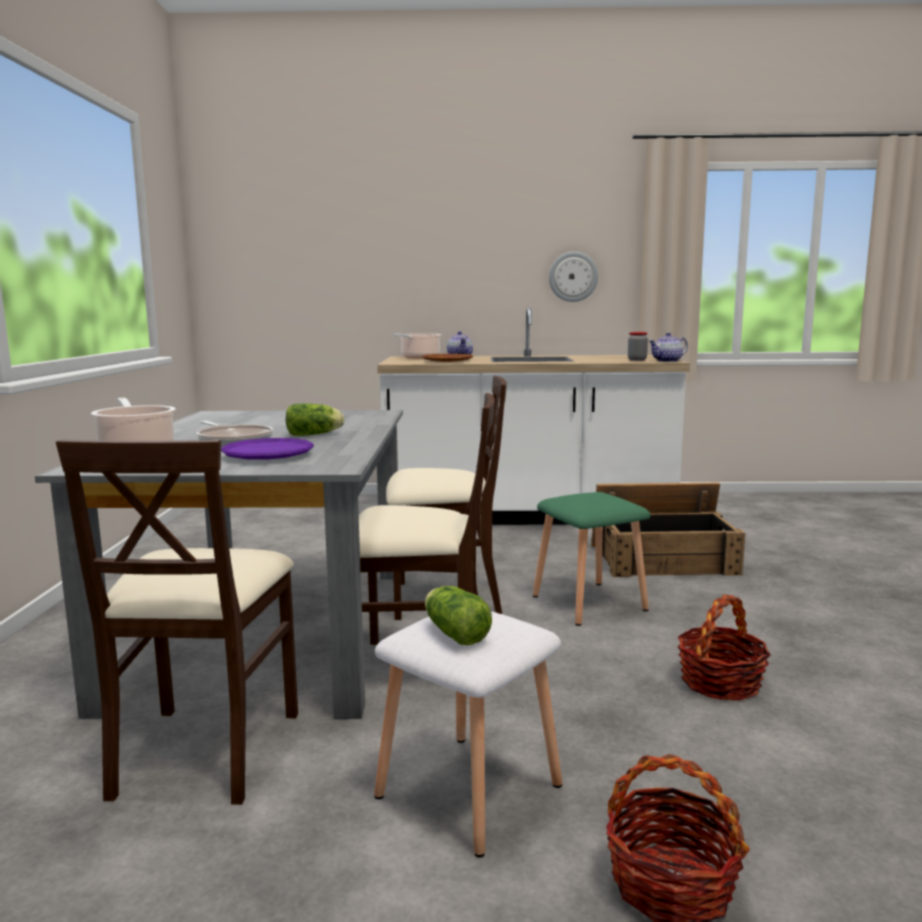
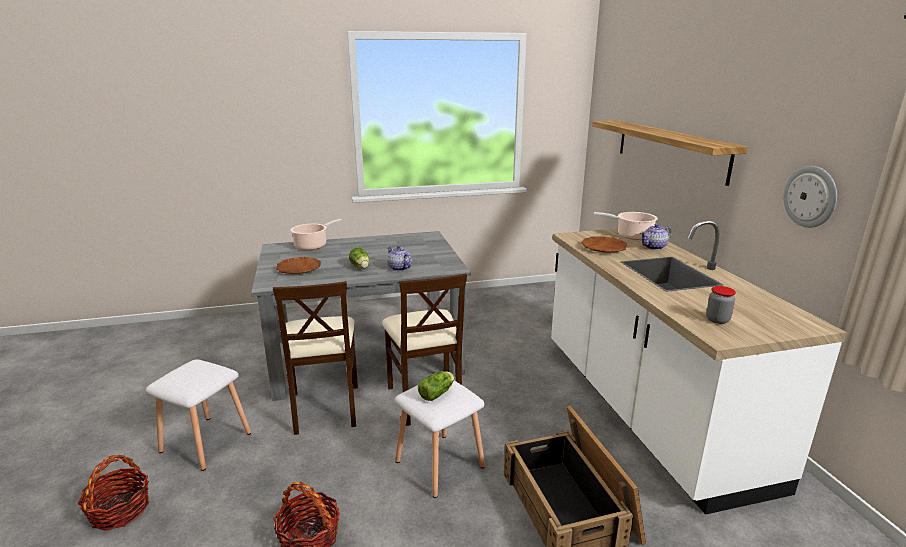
camera: 75 degrees right, 10 degrees up
(205, 750) = (250, 370): beige chair -> none
(233, 441) = (339, 255): frying pan -> none
(268, 455) = (299, 269): purple plate -> brown plate
(383, 269) = (669, 149): none -> shelf
(454, 633) = (186, 371): lettuce -> lettuce (438, 393)
(590, 602) = (441, 464): green stool -> white stool
(667, 361) = (720, 337): teapot -> teapot (399, 268)

